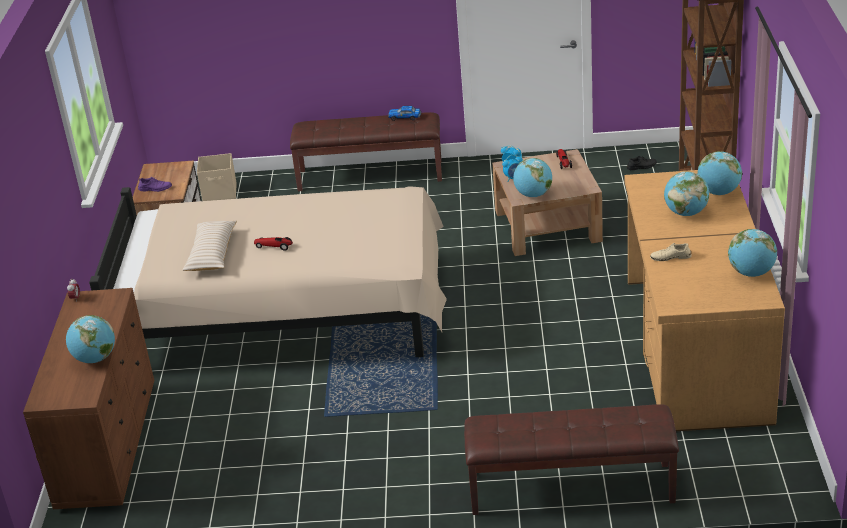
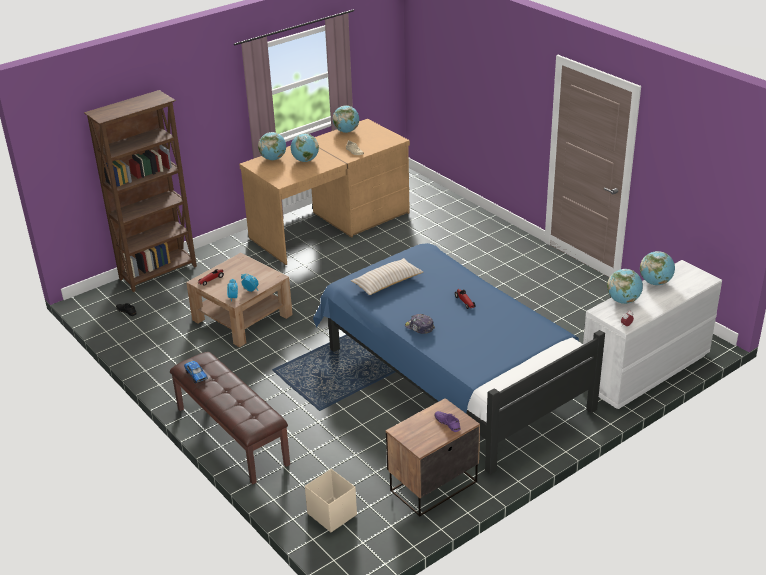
camera: 130 degrees left, 0 degrees up
(107, 444) = (644, 371): brown dresser -> white dresser
(212, 253) = (502, 322): beige pillow -> beige pillow (387, 283)
(275, 206) = (419, 327): none -> cap
(288, 314) = (451, 373): beige bed -> blue bed
(533, 195) = (267, 274): globe -> globe (623, 301)
(570, 489) = (476, 220): brown bench -> none

